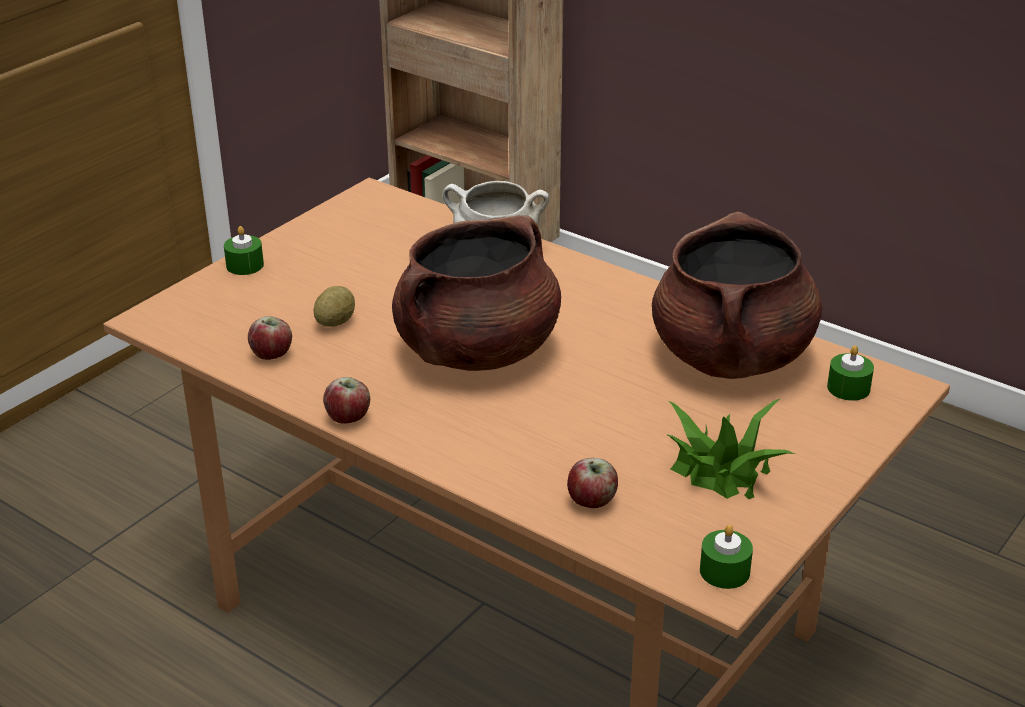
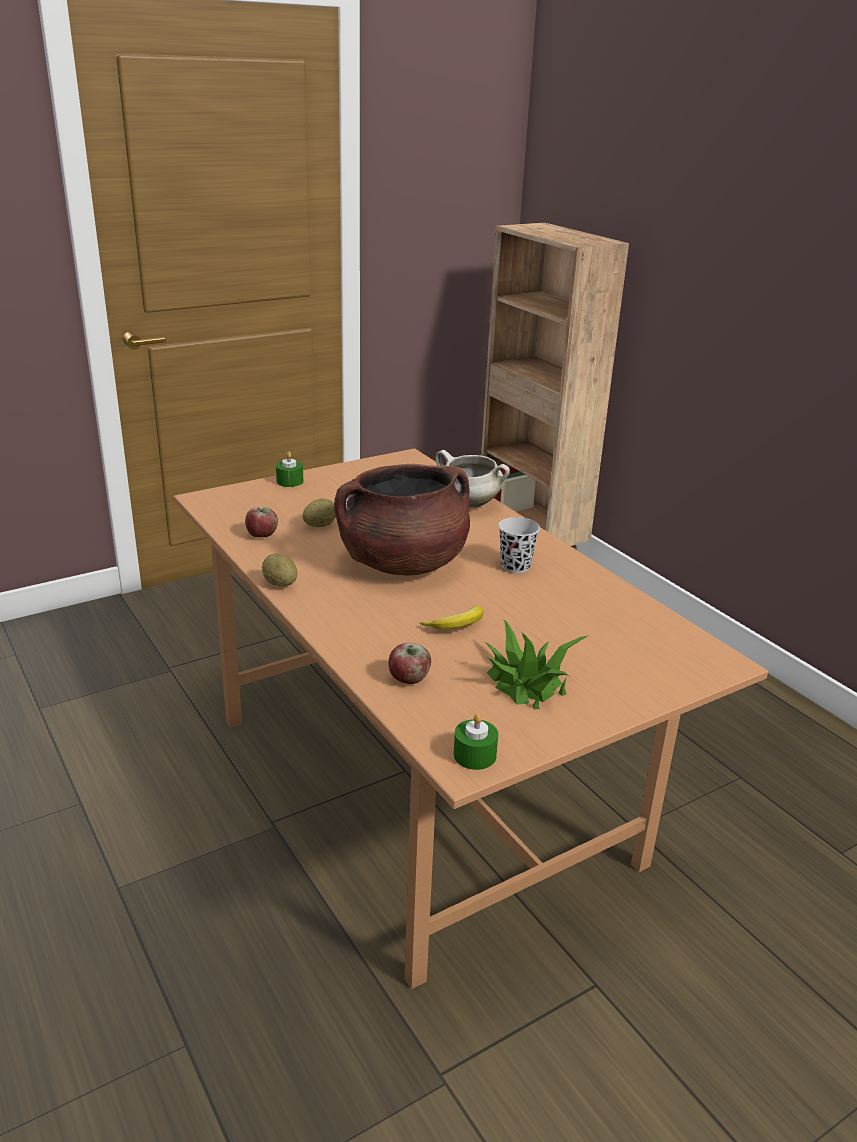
camera: 20 degrees right, 5 degrees down
(348, 417) = (280, 583): apple -> potato
(597, 418) = (457, 626): none -> banana
(609, 322) = (515, 566): none -> black cup
(731, 357) = (594, 609): brown cooking pot -> none
(848, 388) = (676, 652): green candle -> none

